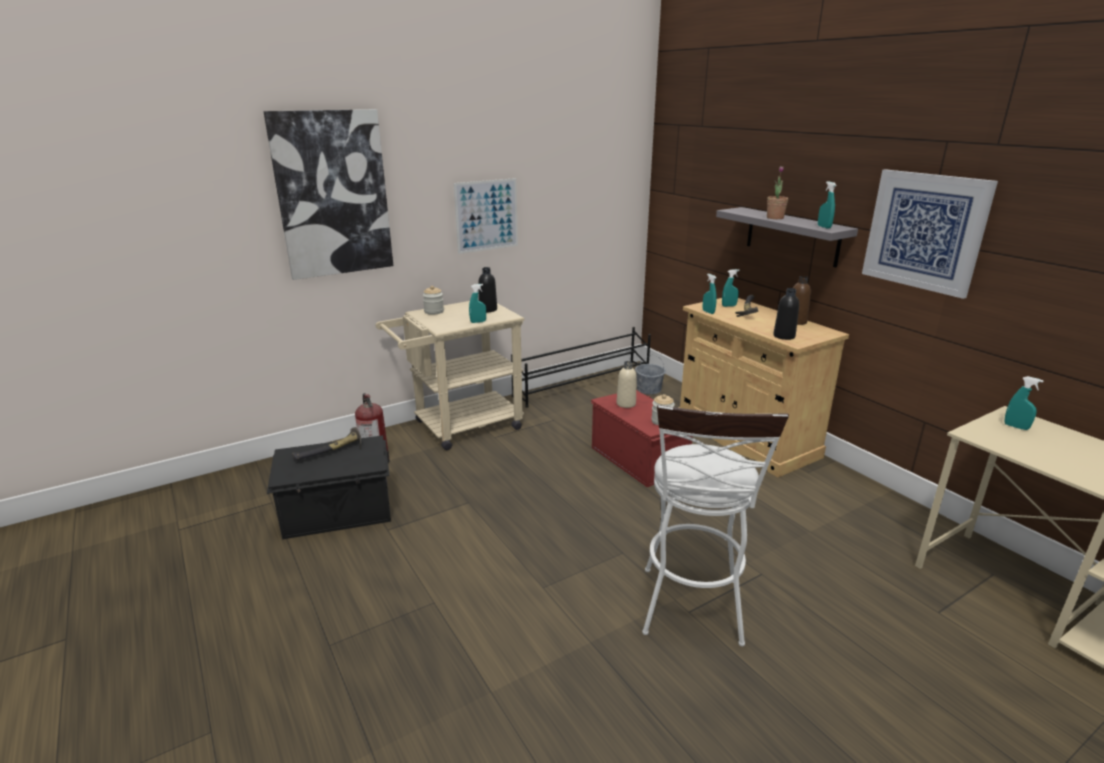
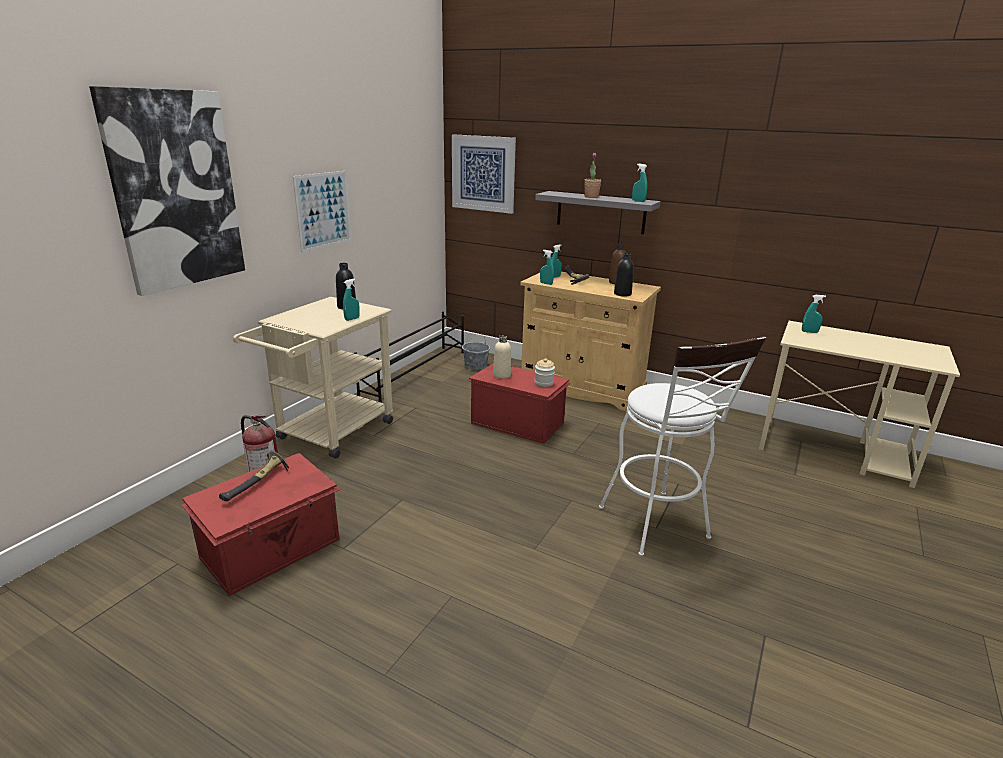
camera: 30 degrees left, 0 degrees up
(338, 513) = (272, 549): black storage box -> red storage box
(434, 311) = (291, 316): jar -> none
(924, 231) = (716, 199): picture -> picture (483, 173)

